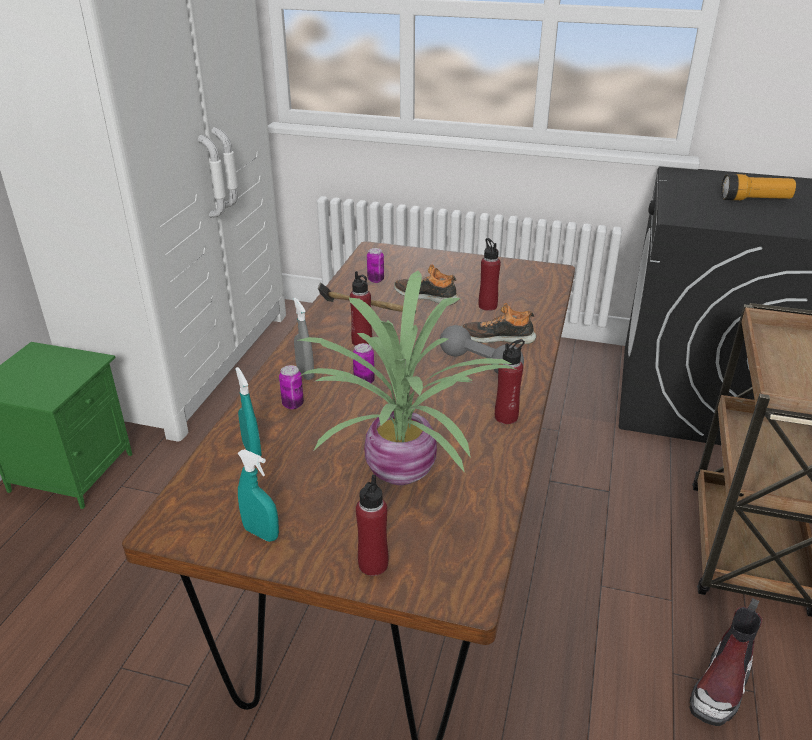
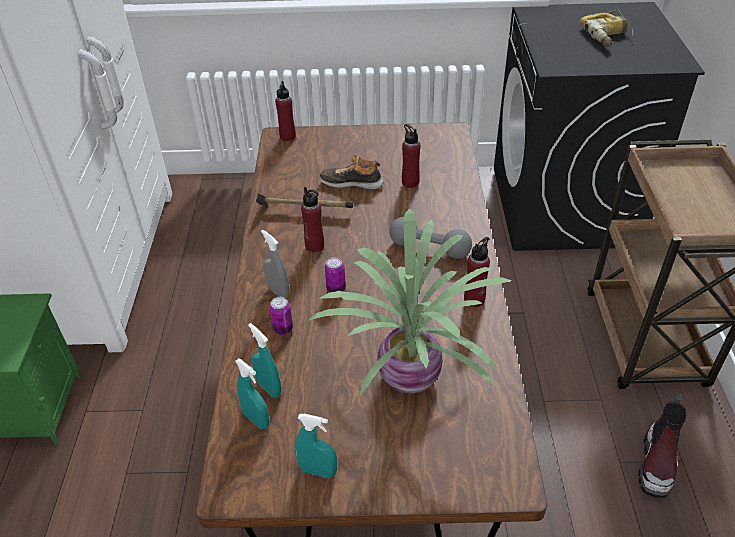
camera: 15 degrees left, 10 degrees up
(225, 475) = (256, 419): none -> turquoise spray bottle
(373, 564) = (426, 476): red bottle -> red bottle (287, 136)
(375, 280) = (296, 172): can -> none
(497, 337) = (433, 216): shoe -> none
(754, 200) = (608, 35): flashlight -> power drill

